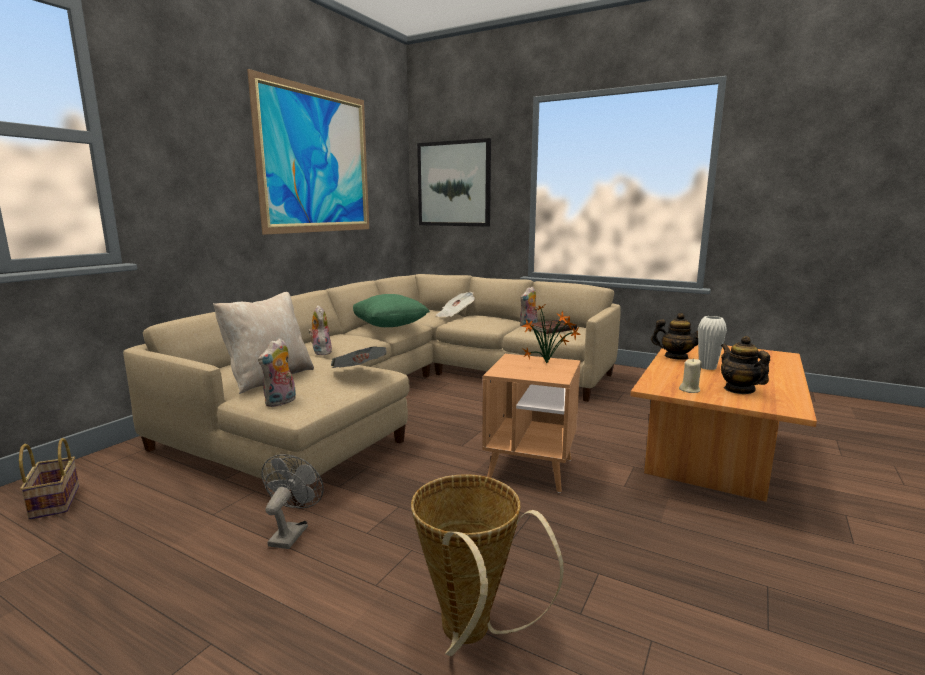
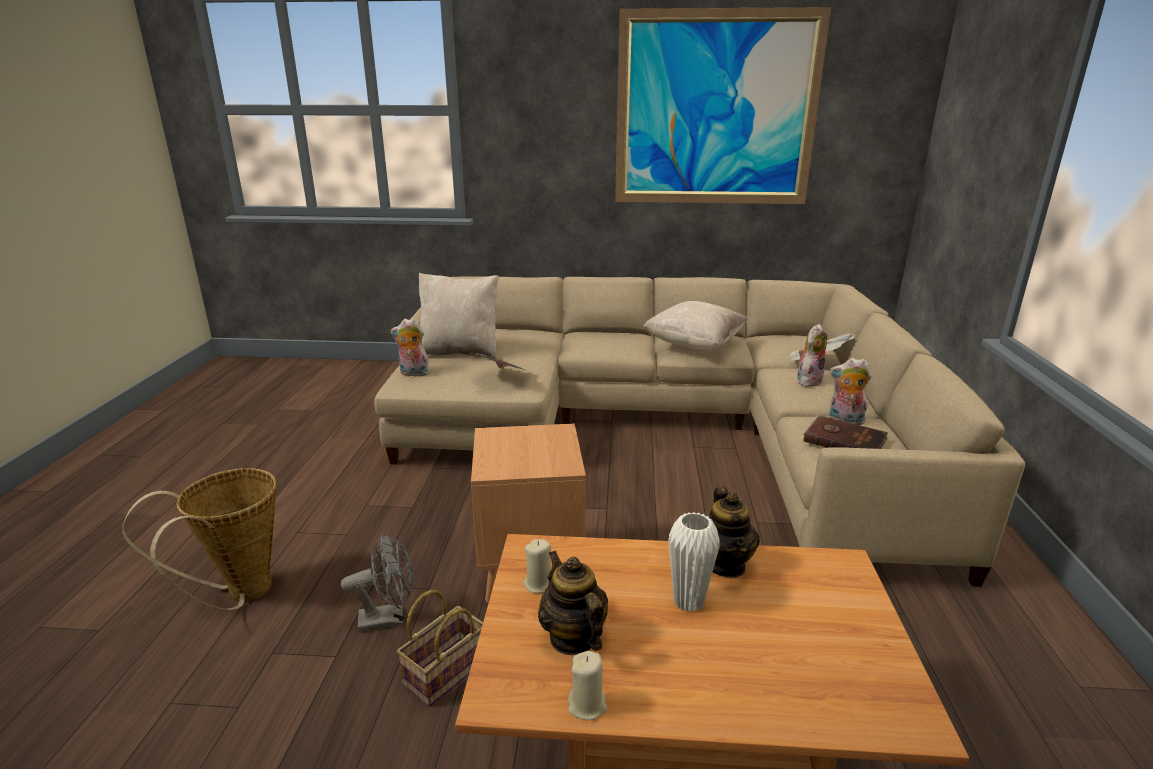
camera: 65 degrees right, 10 degrees up
(54, 501) = (365, 382): basket -> basket (446, 670)
(291, 532) = (355, 473): grey fan -> grey fan (389, 618)
(320, 352) = (565, 346): plush toy -> plush toy (808, 380)
(389, 326) = (694, 345): green pillow -> beige pillow
(454, 184) = (967, 142): picture -> none
(548, 363) = (549, 456): potted plant -> none
(739, 390) = (573, 637): teapot -> teapot turned 75 degrees counterclockwise
(791, 394) = (587, 705): none -> beige candle

